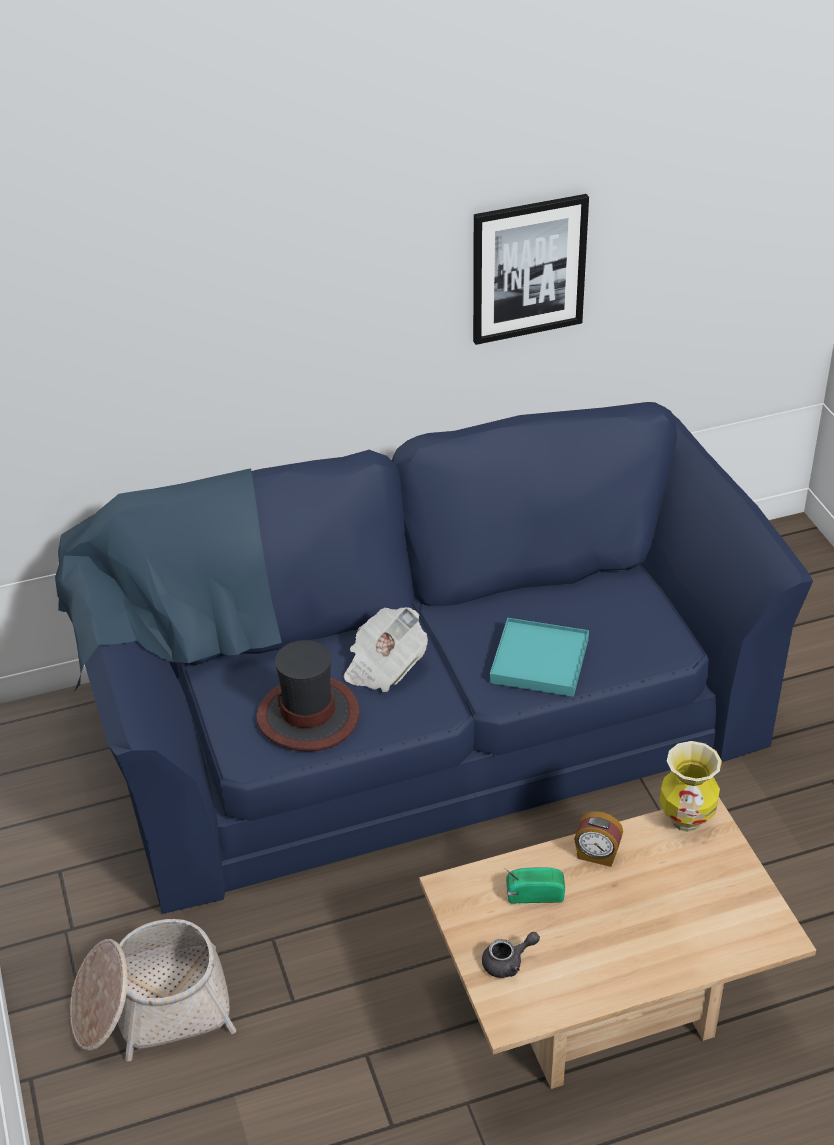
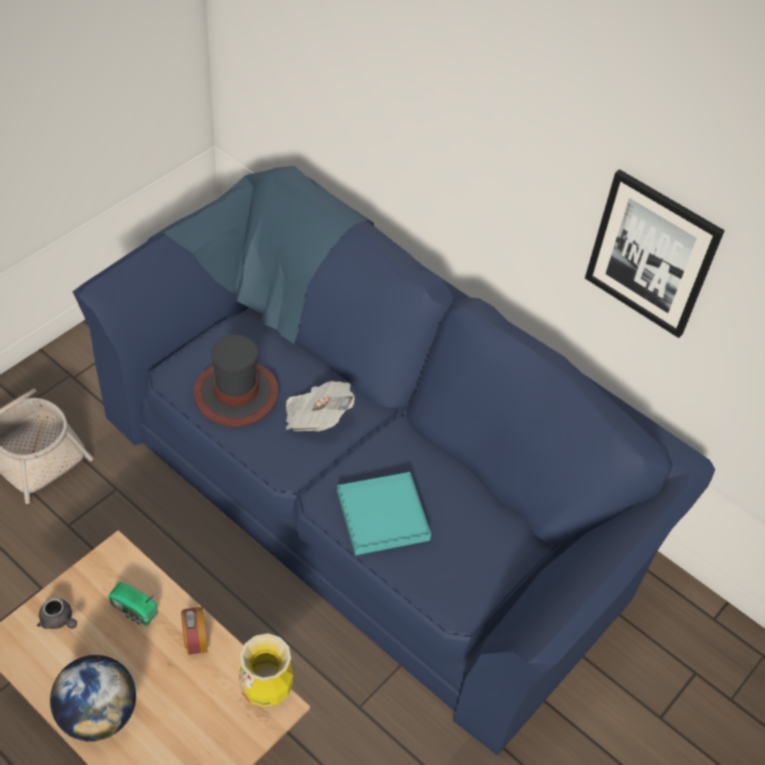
camera: 55 degrees right, 10 degrees up
(533, 893) = (134, 610): radio -> radio turned 150 degrees clockwise
(644, 961) = (98, 714): none -> globe

